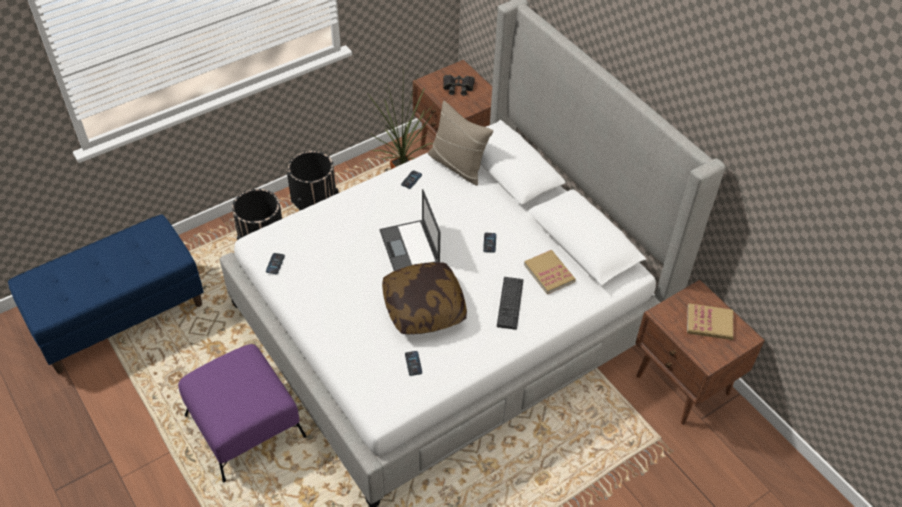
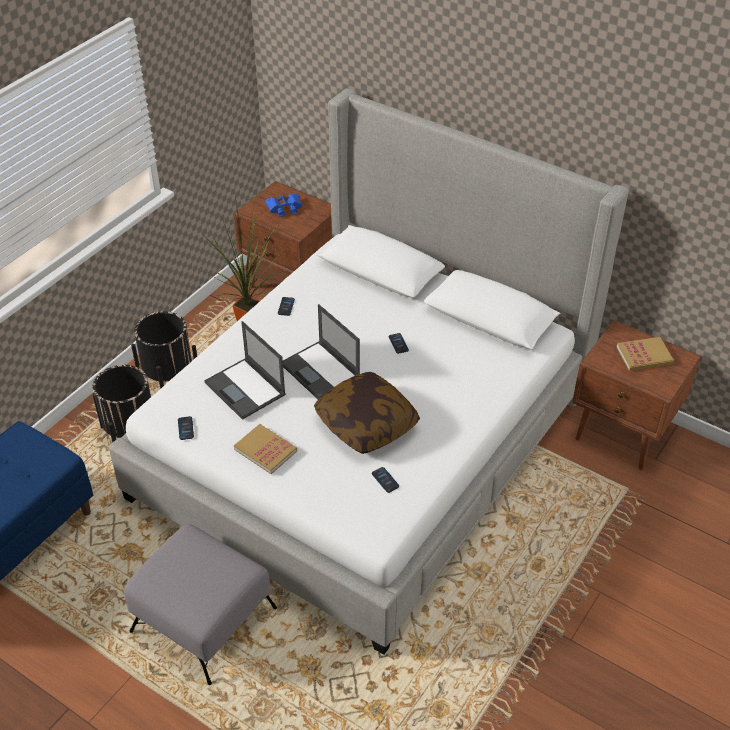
camera: 20 degrees left, 5 degrees down
(245, 427) = (204, 620): purple ottoman -> grey ottoman
(339, 244) = (246, 389): none -> laptop
(458, 87) = (284, 208): black binoculars -> blue binoculars
(458, 165) = (326, 280): beige pillow -> none
(510, 303) = (450, 393): keyboard -> none
(549, 273) = (472, 355): book -> book (265, 450)

